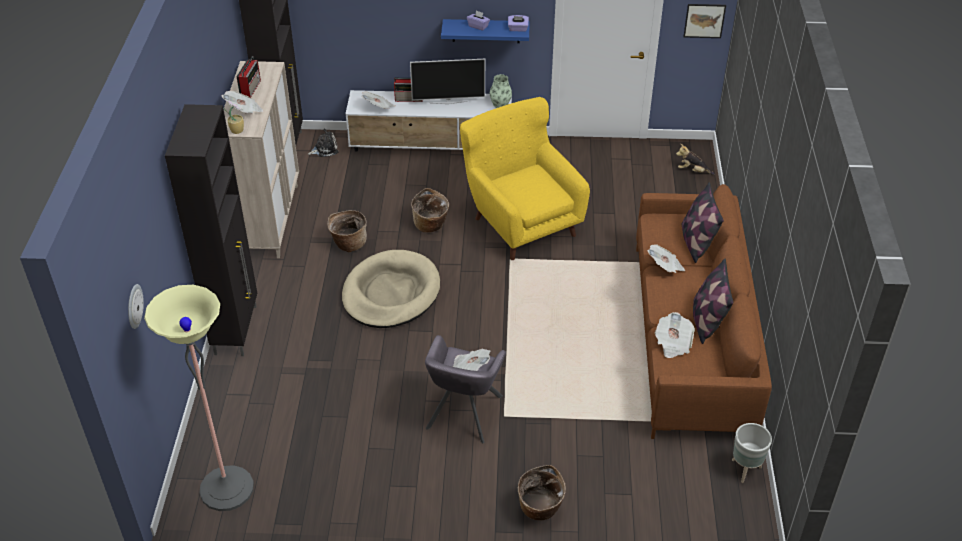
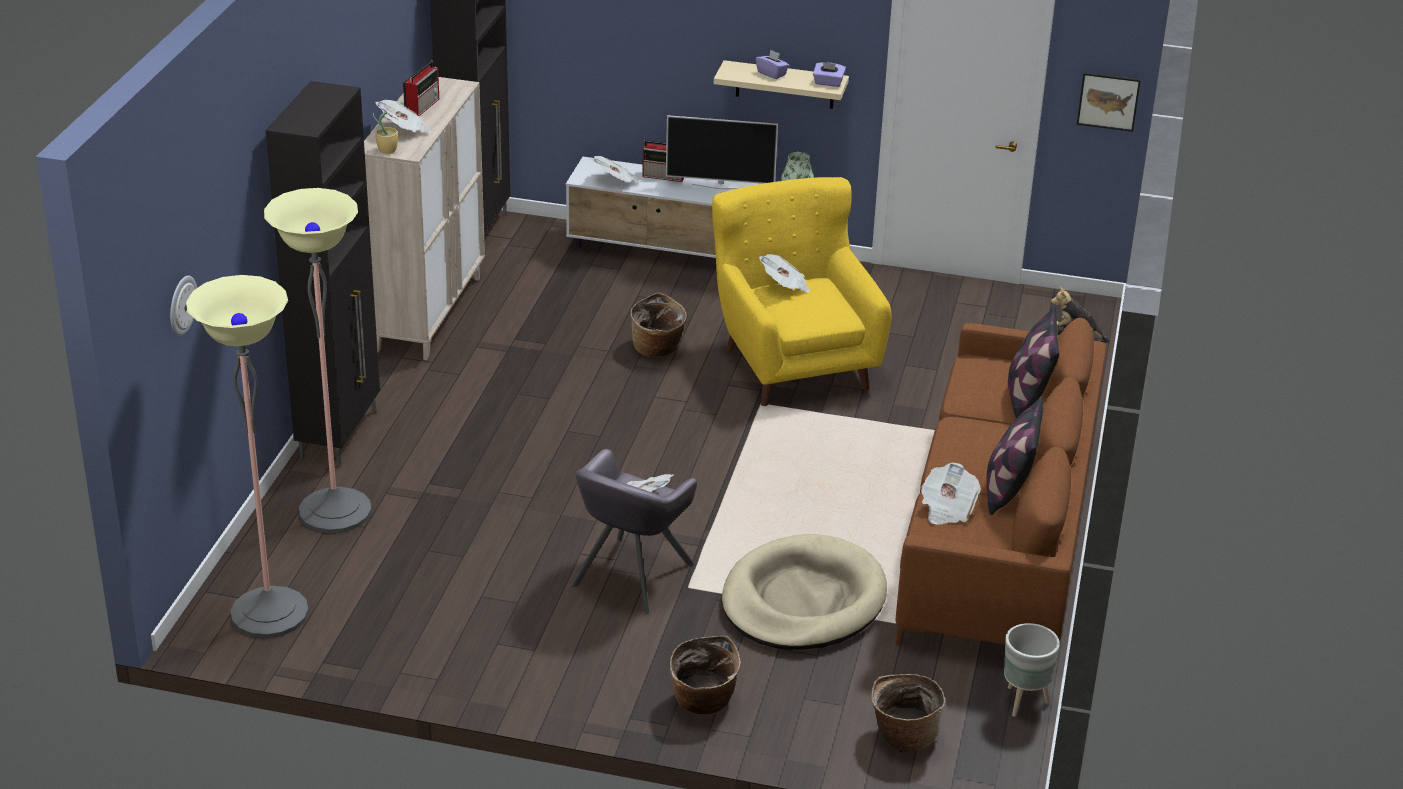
camera: 10 degrees right, 10 degrees down
(250, 394) = (335, 511): none -> floor lamp
(324, 149) = (533, 239): plush toy -> none
(348, 243) = (531, 355): basket -> basket (903, 736)
(391, 293) = (573, 422): beige dog bed -> beige dog bed (803, 600)
(486, 31) = (785, 85): blue shelf -> beige shelf
(665, 267) = (970, 419): newspaper -> newspaper (785, 286)

